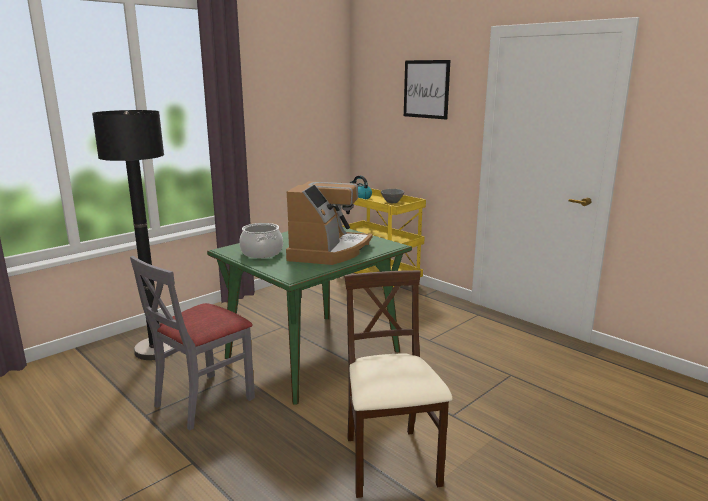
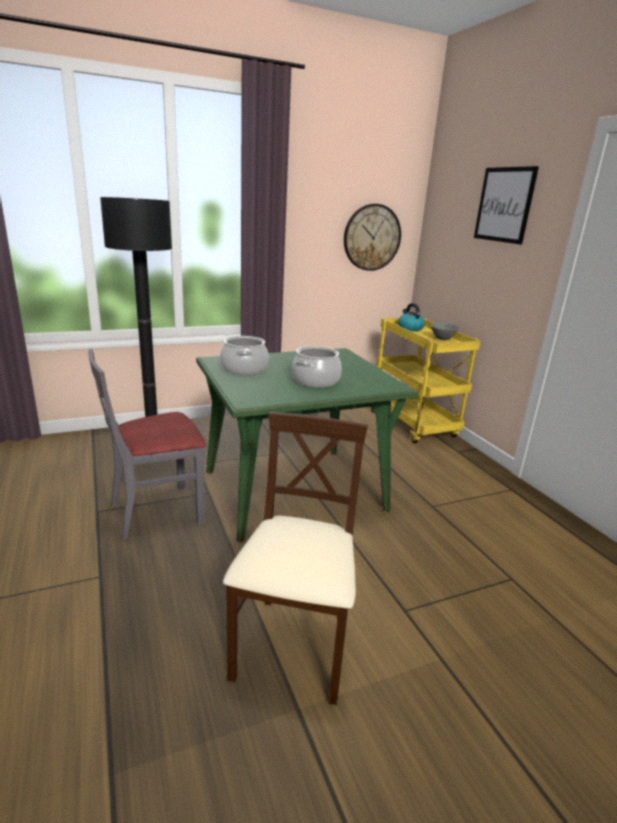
camera: 20 degrees right, 5 degrees up
(313, 122) = (372, 237): none -> wall clock
(329, 251) = (315, 381): coffee machine -> cooking pot

